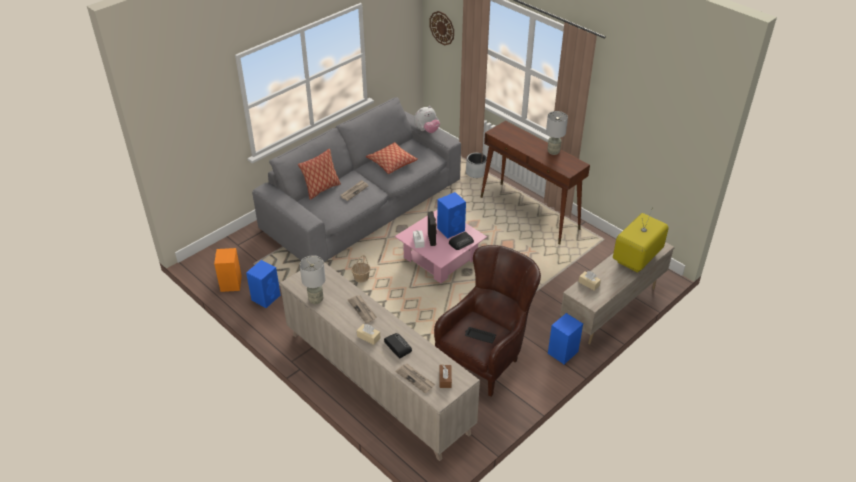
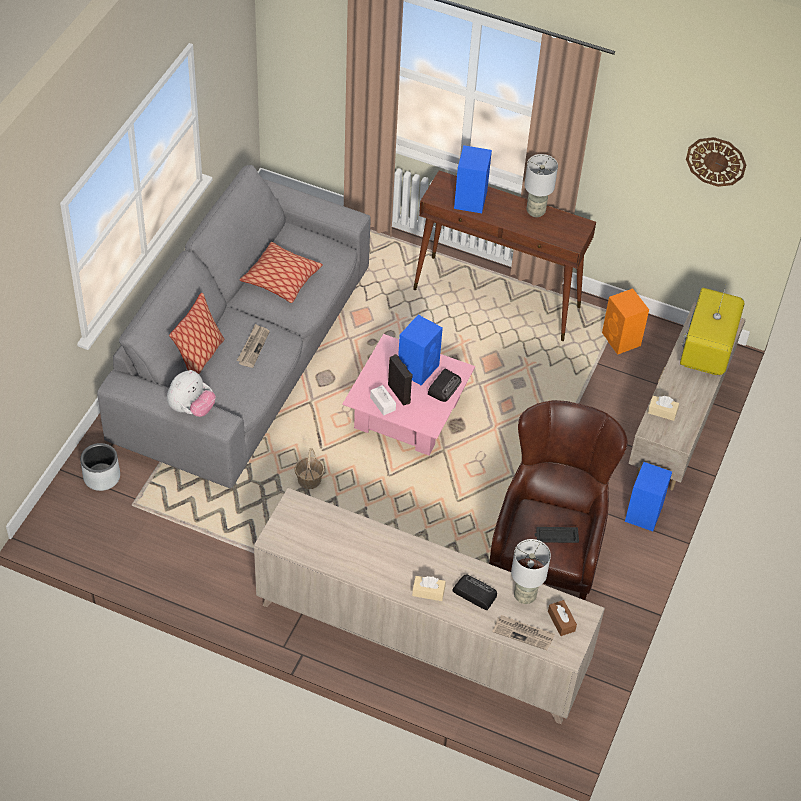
camera: 25 degrees left, 10 degrees up
(231, 284) = (118, 550): orange speaker -> orange speaker (621, 340)
(266, 297) = (186, 556): blue speaker -> blue speaker (470, 199)
(315, 300) = (322, 557): grey table lamp -> grey table lamp (524, 596)
(363, 310) = (396, 552): newspaper -> none
(427, 130) = (310, 207): plush toy -> plush toy (191, 409)
(442, 28) = (298, 37): wall clock -> wall clock (716, 161)
(476, 172) = (384, 246): grey planter -> grey planter (101, 476)

